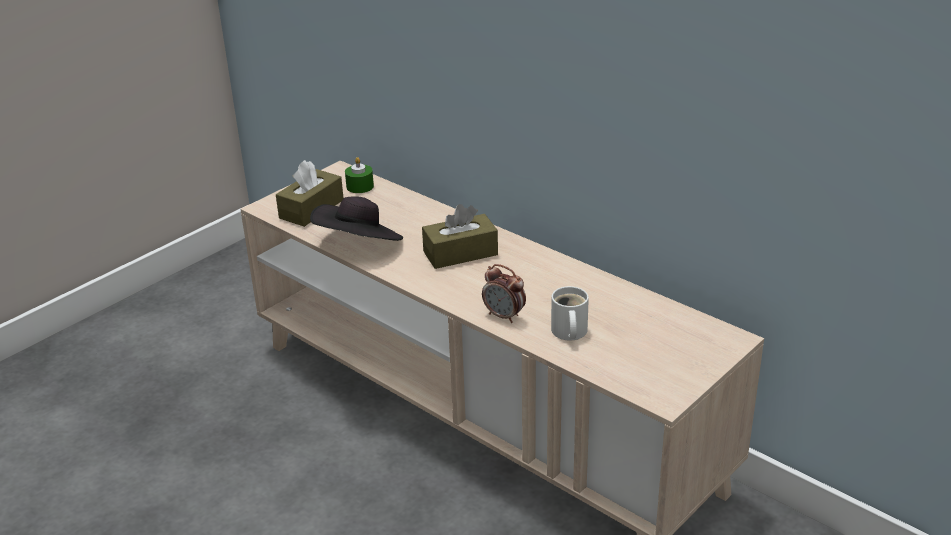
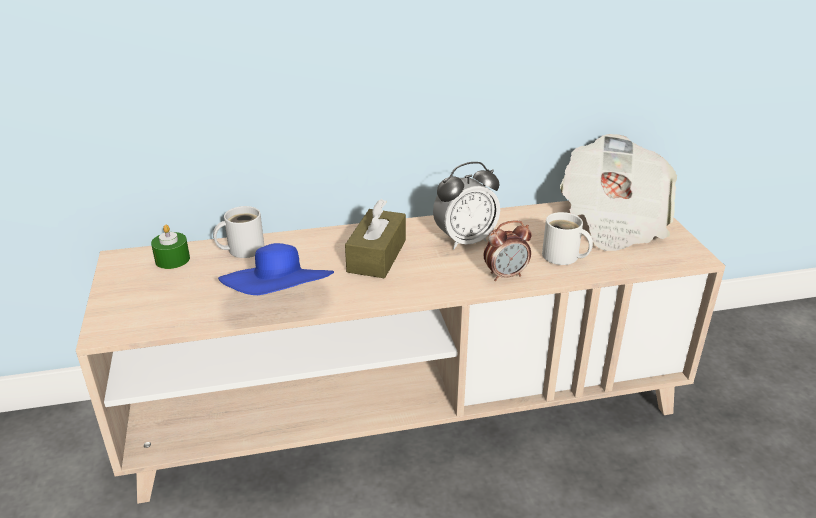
camera: 55 degrees left, 0 degrees up
(311, 209) = (164, 303): brown tissue box -> none
(359, 245) = (281, 302): black hat -> blue hat
(403, 202) = (242, 249): none -> white mug
(533, 279) = (465, 240): none -> alarm clock
(671, 337) = (613, 221): none -> newspaper

